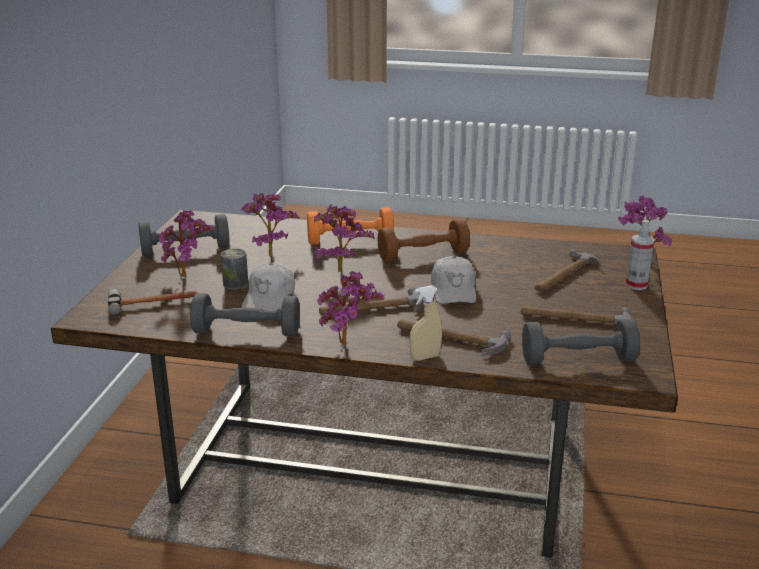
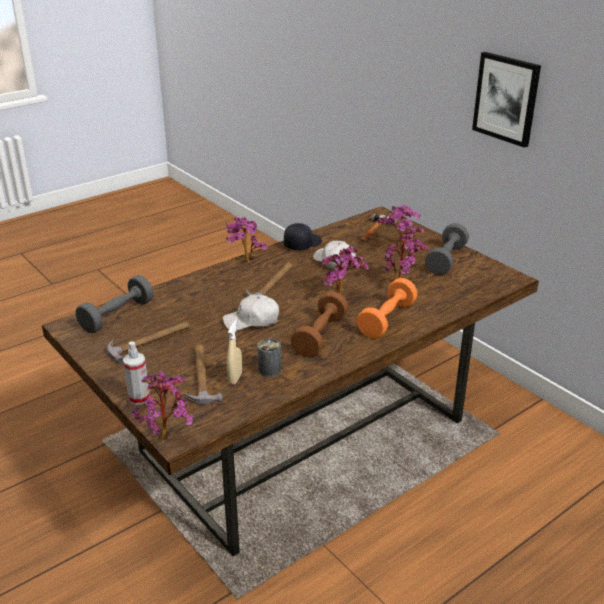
camera: 130 degrees right, 5 degrees up
(53, 67) = (506, 98): none -> picture
(235, 284) = (368, 259): can -> can (269, 370)
(247, 332) = (302, 244): grey dumbbell -> black cap
(425, 357) = (198, 276): beige spray bottle -> beige spray bottle (235, 378)
(450, 338) = (203, 291): hammer -> none
(454, 290) = (252, 321): white cap -> white cap turned 45 degrees counterclockwise

